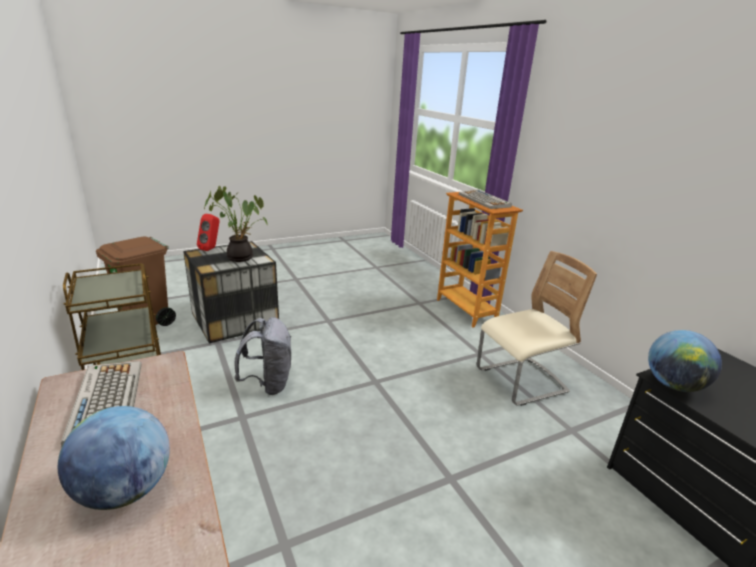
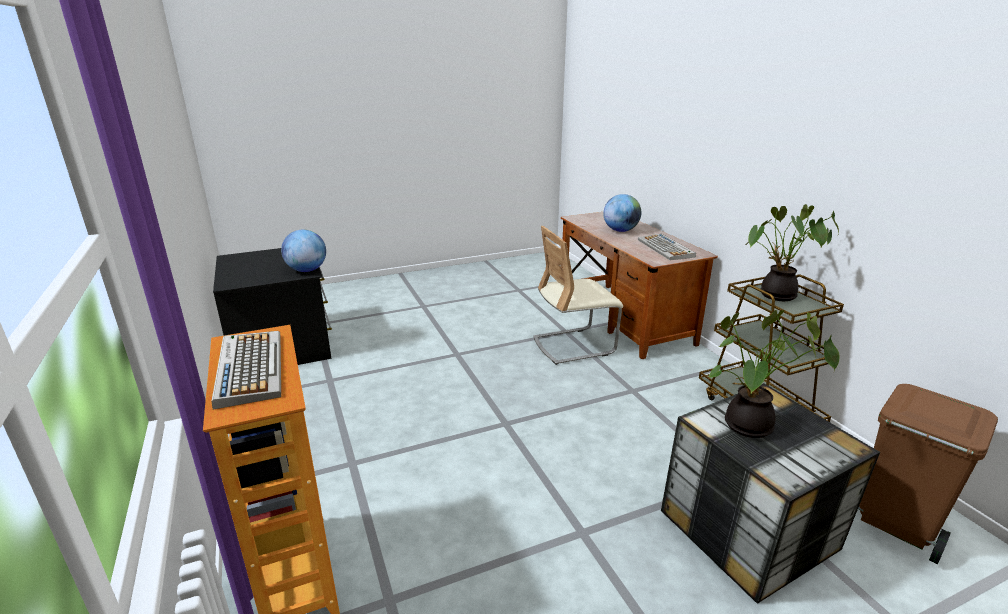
camera: 175 degrees left, 0 degrees up
(107, 292) = (776, 296): none -> potted plant
(211, 248) = (835, 458): red speaker -> none
(268, 384) = (626, 420): grey backpack -> none
(521, 381) = (332, 424): beige chair -> beige chair (573, 345)

